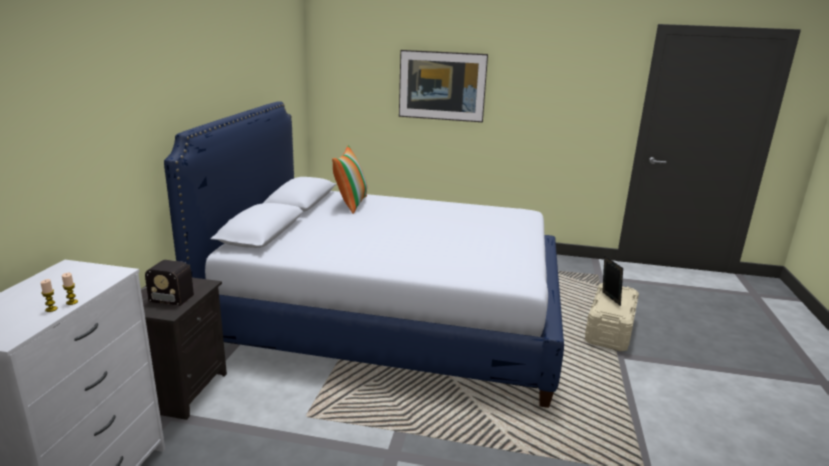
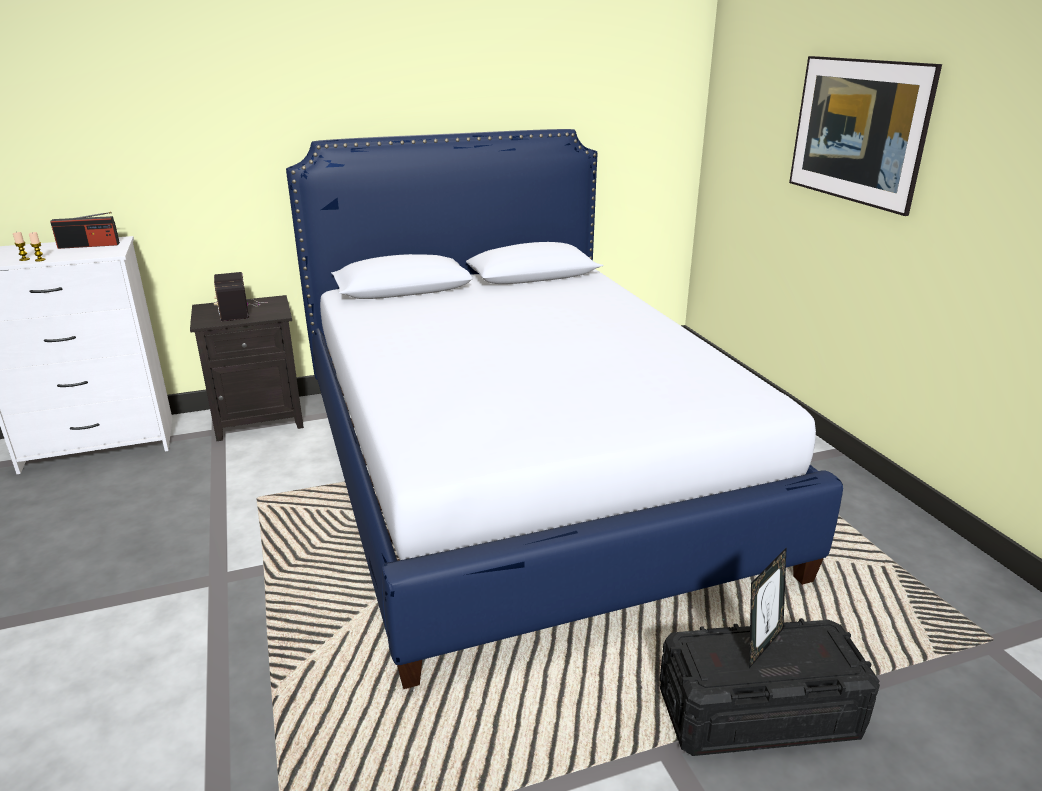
camera: 60 degrees right, 5 degrees up
(61, 278) = (89, 245): none -> radio
(351, 204) = (568, 295): pillow -> none
(609, 329) = (758, 712): beige storage box -> black storage box

